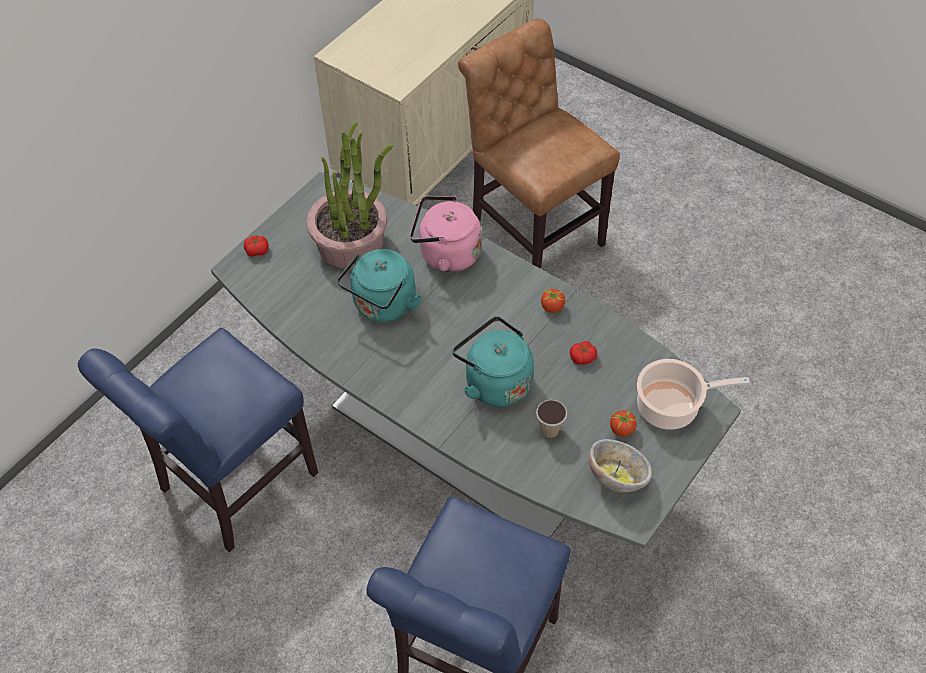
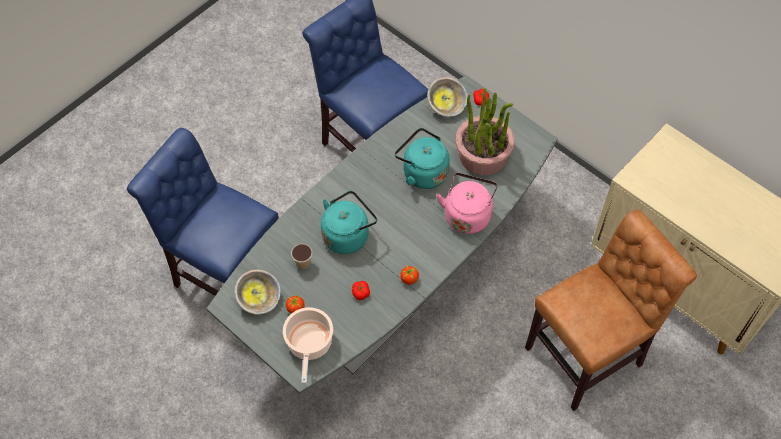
camera: 95 degrees right, 5 degrees up
(268, 287) = (447, 106): none -> bowl

